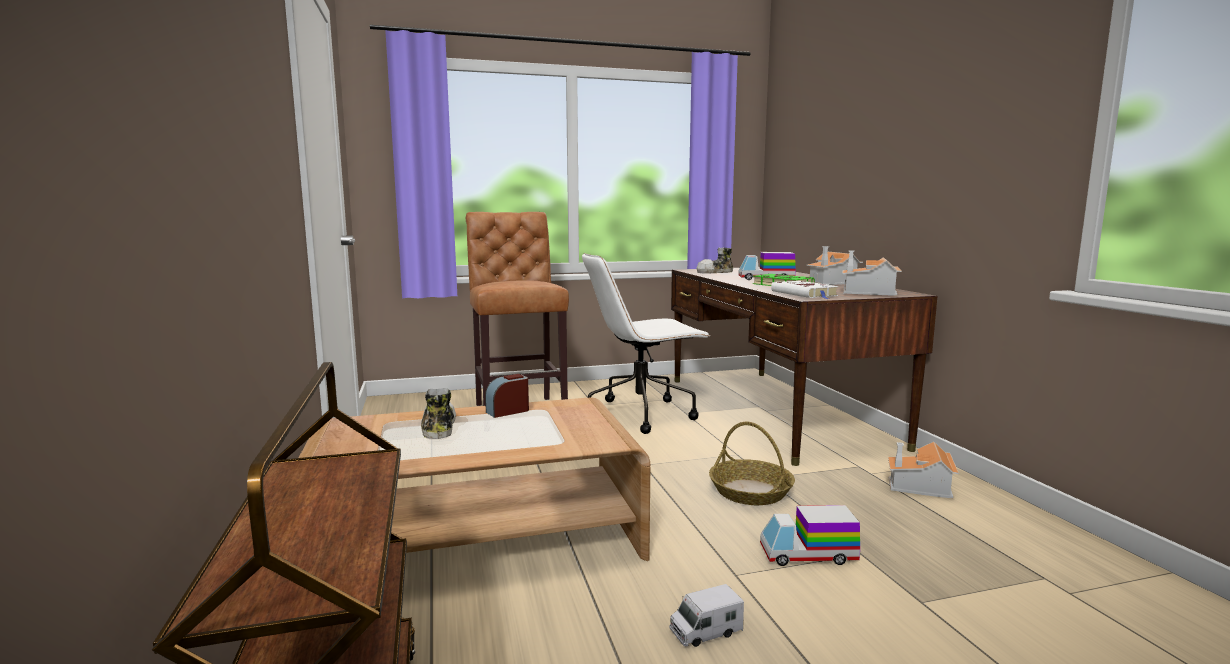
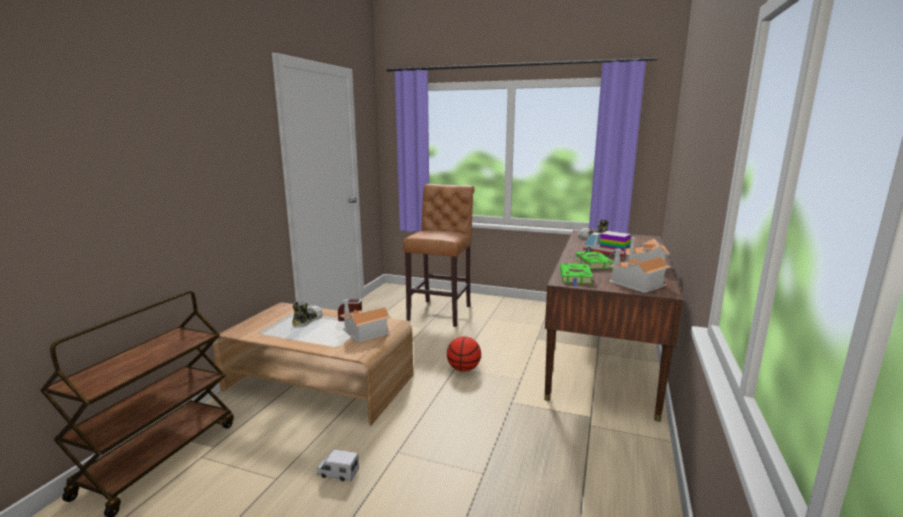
camera: 35 degrees right, 5 degrees up
(642, 414) = (507, 332): white office chair -> none
(656, 463) = (463, 369): none -> basketball
(751, 492) = (486, 407): basket -> none
(805, 294) = (575, 277): white book -> green book
(808, 555) = (452, 459): toy truck -> none
(921, 486) = (611, 449): toy house -> toy house (363, 333)

